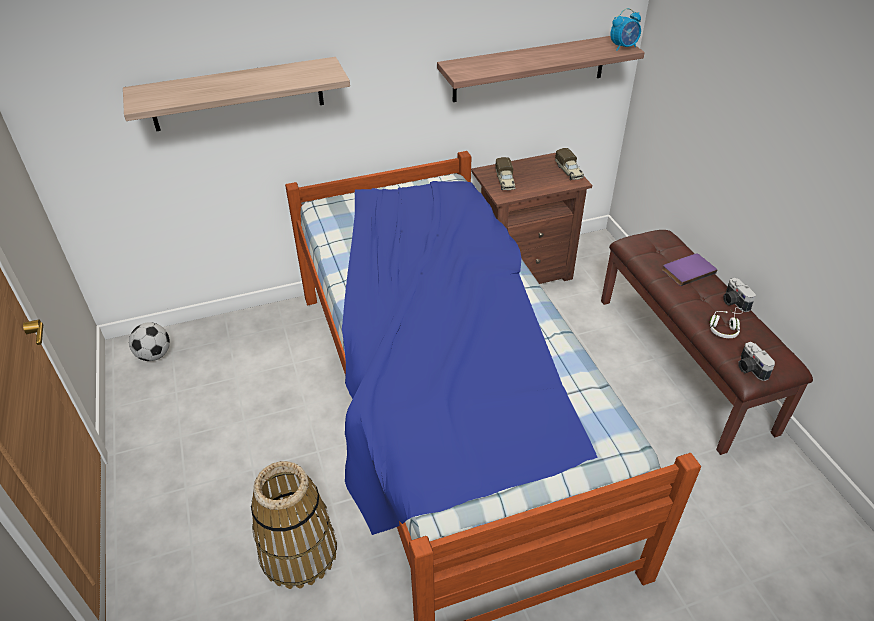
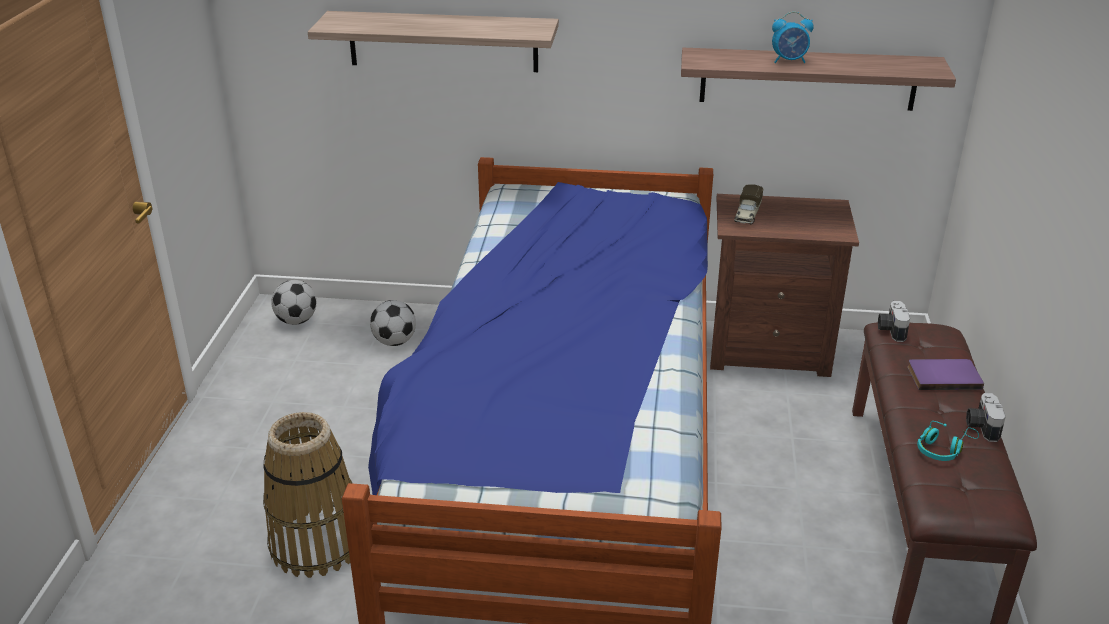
camera: 25 degrees right, 10 degrees down
(249, 348) = (395, 341): none -> football
(569, 172) = (839, 223): toy truck -> none
(623, 47) = (932, 70): alarm clock -> alarm clock (789, 61)
(725, 327) = (943, 449): white headphones -> turquoise headphones
(749, 369) = (940, 501): camera -> camera (890, 330)

